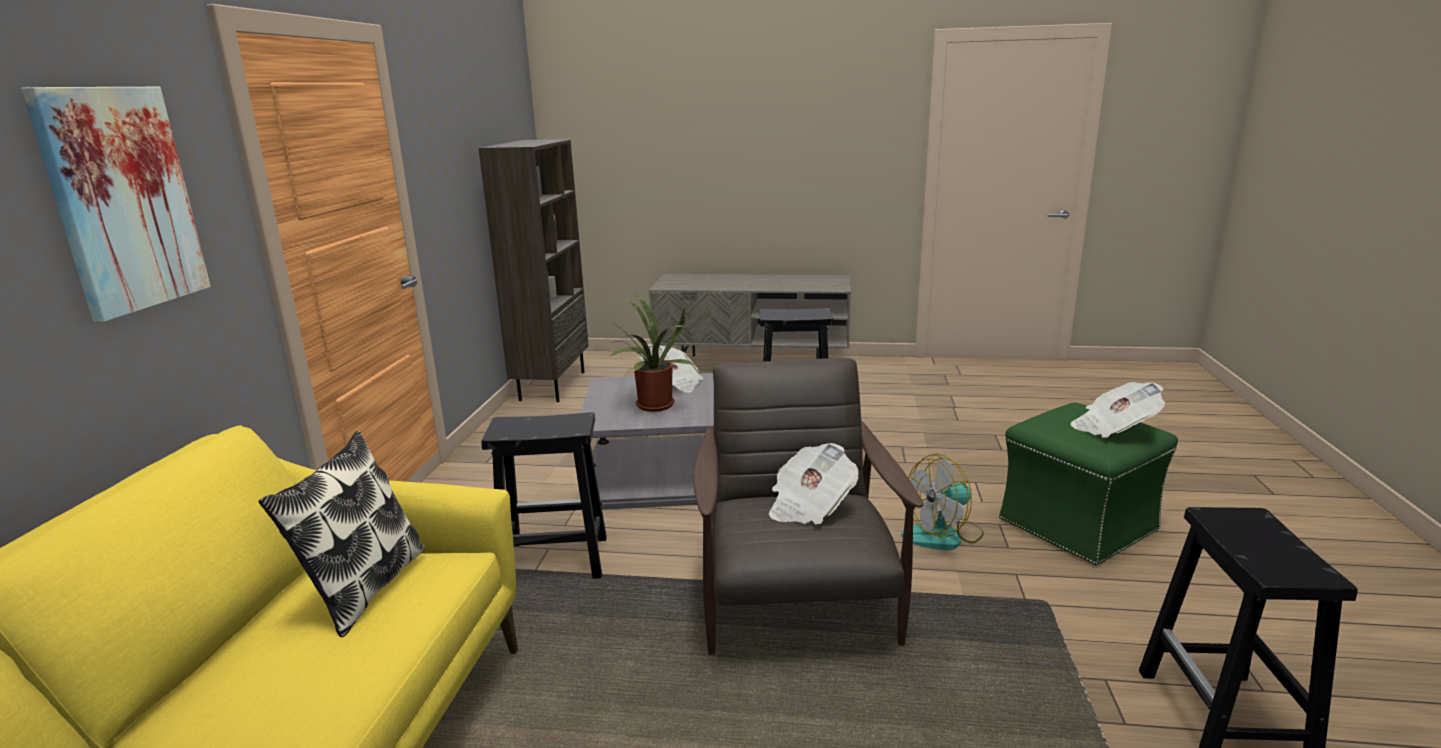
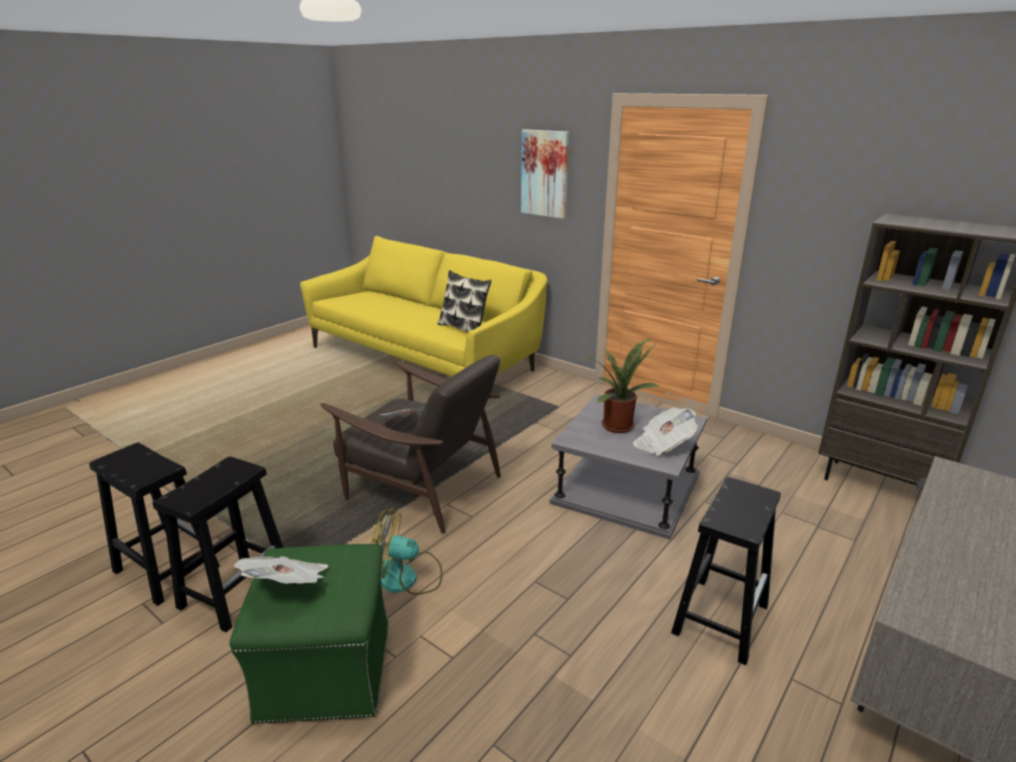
camera: 120 degrees right, 5 degrees up
(553, 560) = (541, 428): black stool -> black stool (237, 590)
(943, 535) = (406, 578): fan -> fan turned 90 degrees counterclockwise

